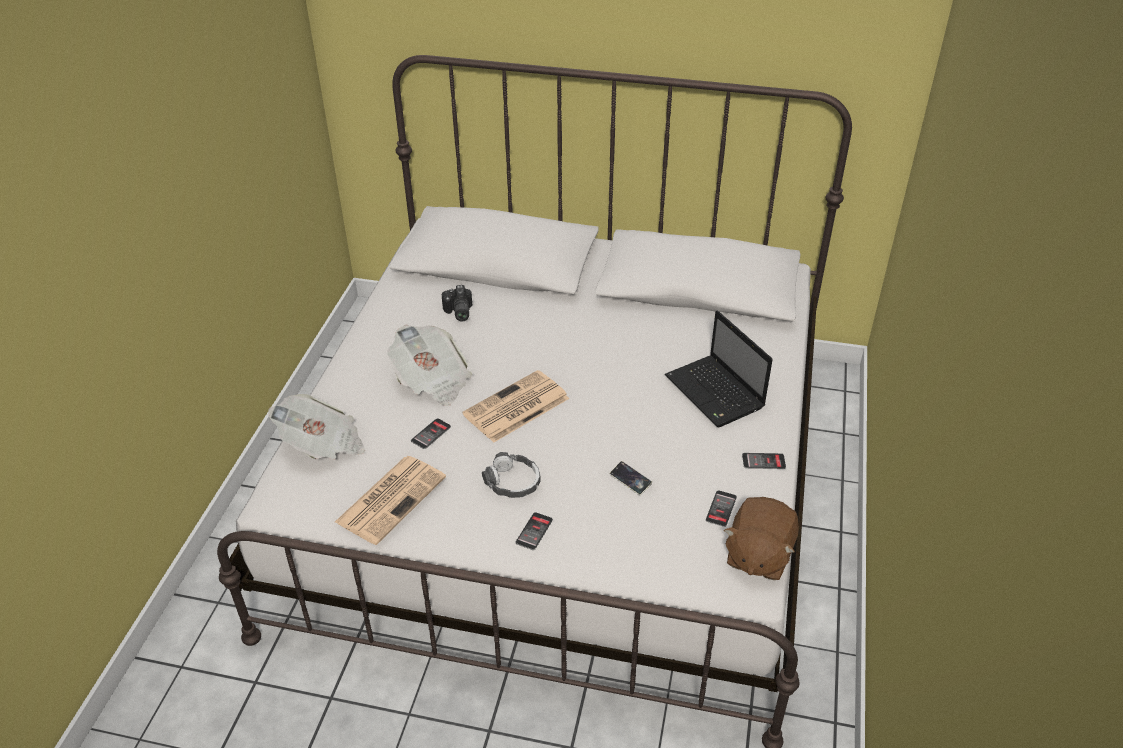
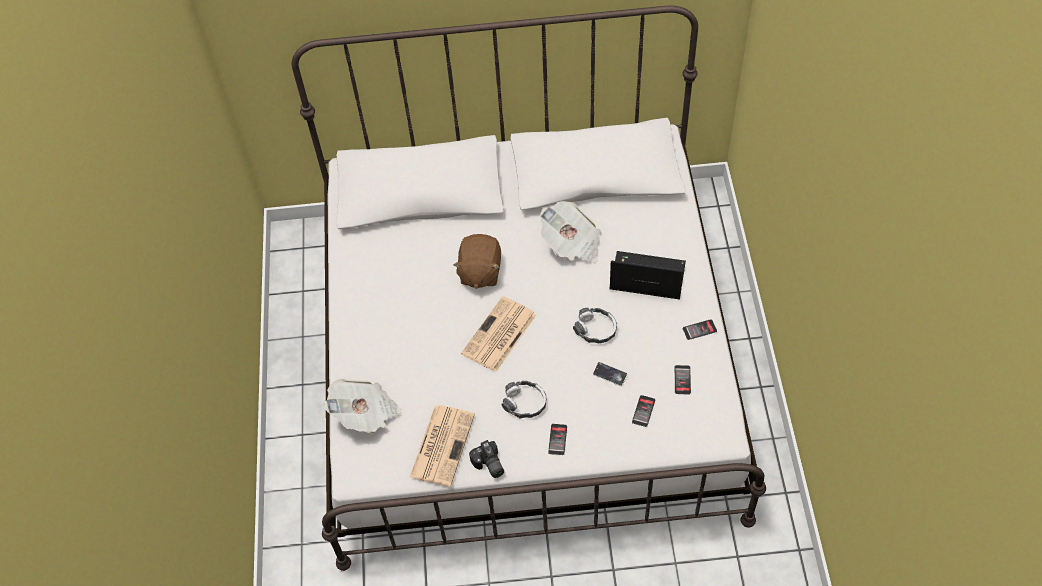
camera: 15 degrees left, 15 degrees up
(431, 434) = (444, 379): phone -> phone (643, 411)
(432, 381) = (422, 329): newspaper -> newspaper (572, 244)
(458, 312) = (412, 255): camera -> camera (488, 465)
(633, 429) = (595, 329): none -> headphones
(716, 393) = (645, 277): laptop -> laptop turned 150 degrees clockwise
(758, 555) = (719, 410): brown plush toy -> brown plush toy (479, 272)

